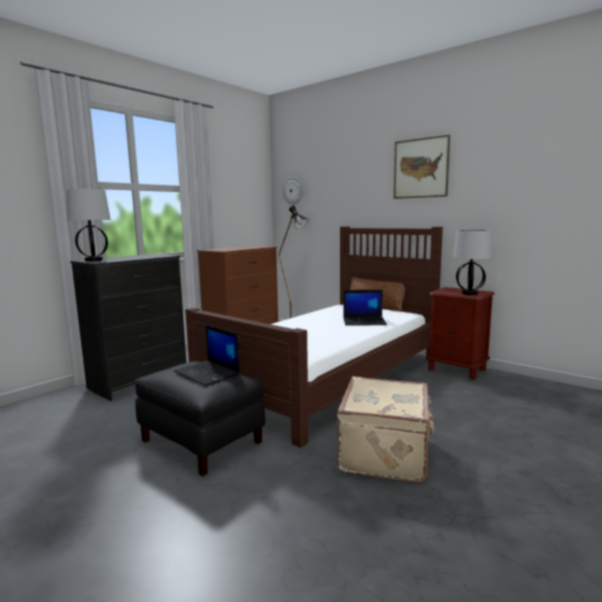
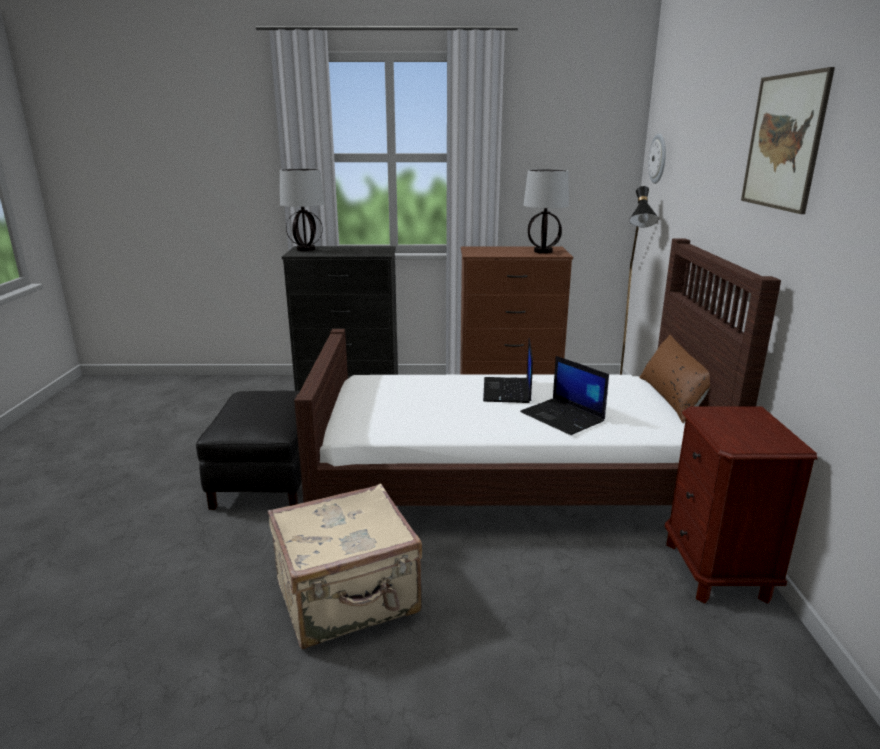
camera: 50 degrees right, 10 degrees up
(208, 373) = (270, 410): laptop -> laptop (508, 391)
(469, 293) = (738, 438): table lamp -> table lamp (542, 252)

